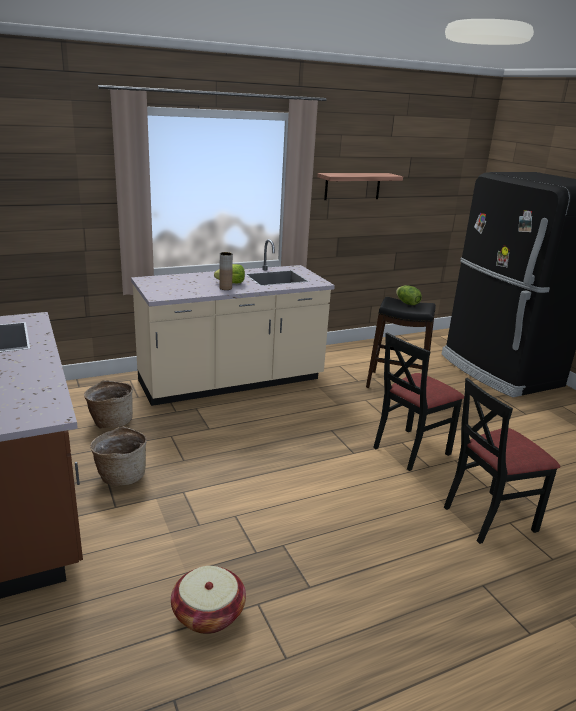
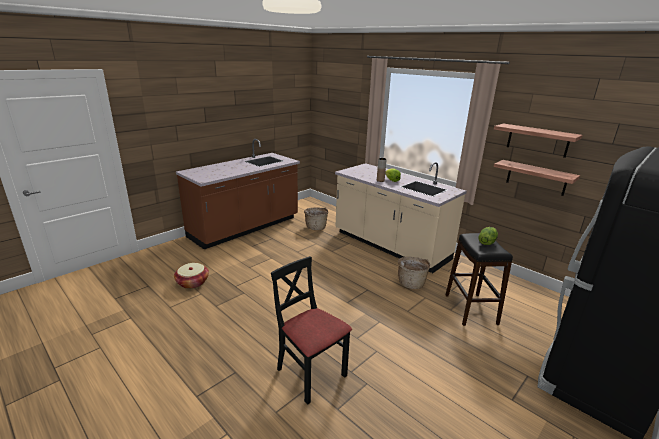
camera: 70 degrees right, 0 degrees up
(121, 475) = (275, 241): basket -> basket (411, 283)
(355, 227) = (536, 177): none -> shelf
(410, 449) = (372, 326): black chair -> none

